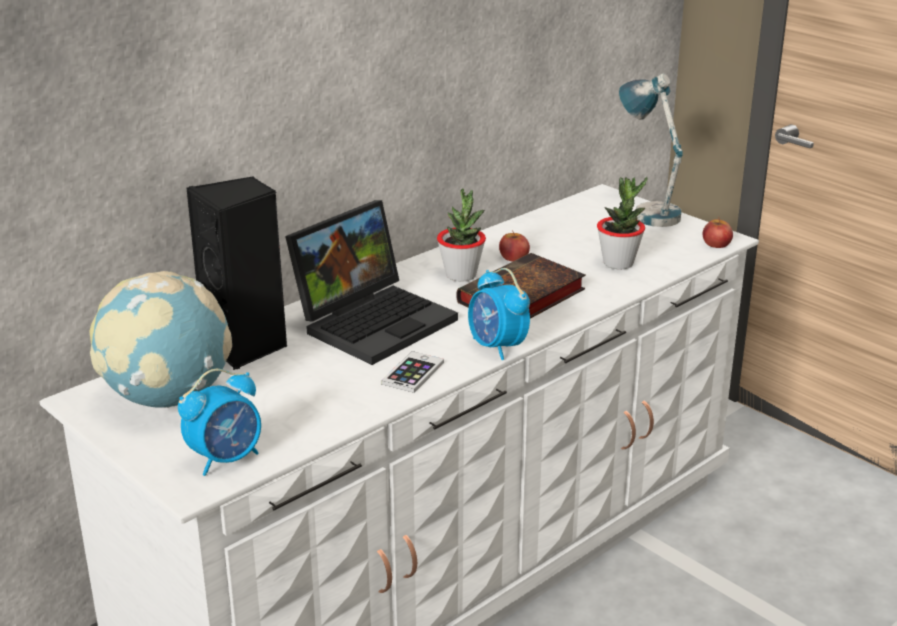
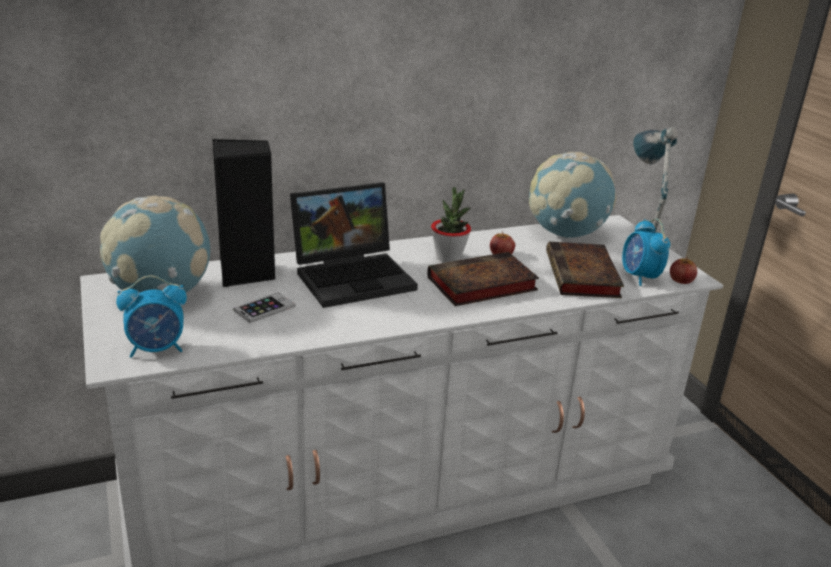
camera: 20 degrees right, 0 degrees up
(413, 373) = (347, 321): phone -> phone (264, 308)
(497, 347) = (429, 318): alarm clock -> alarm clock (639, 277)
(564, 218) = (565, 234): none -> globe
(618, 263) = (583, 276): potted plant -> book

